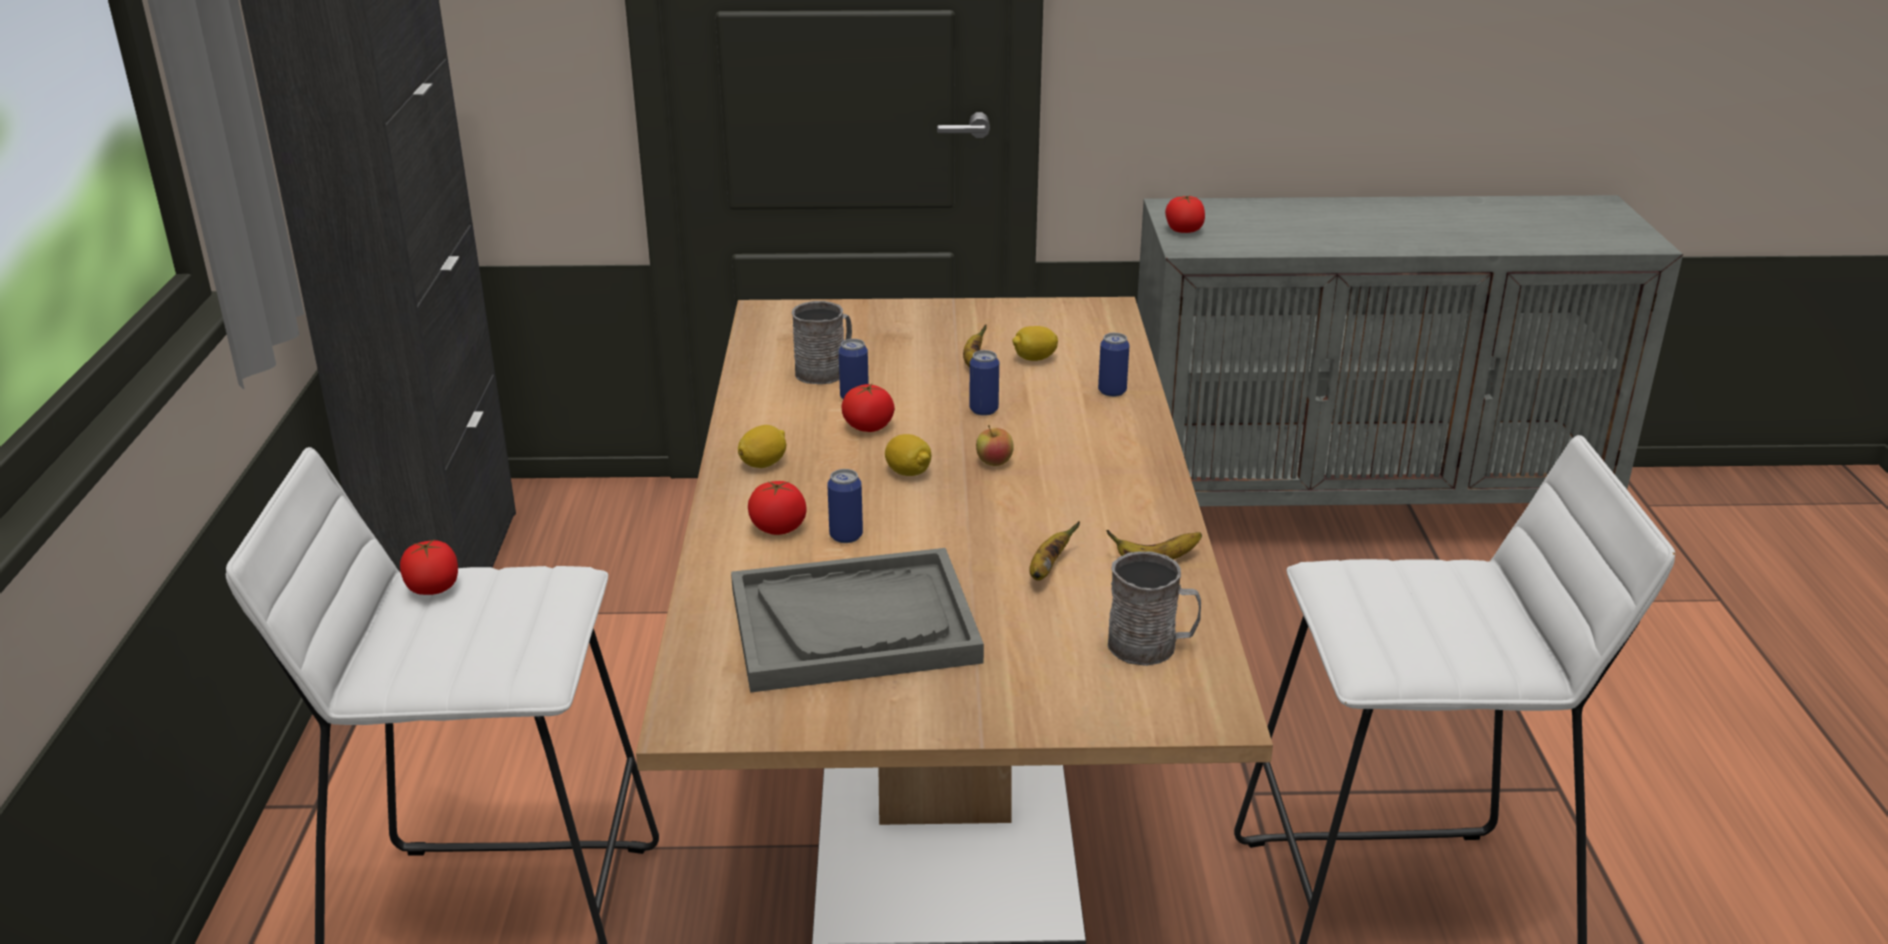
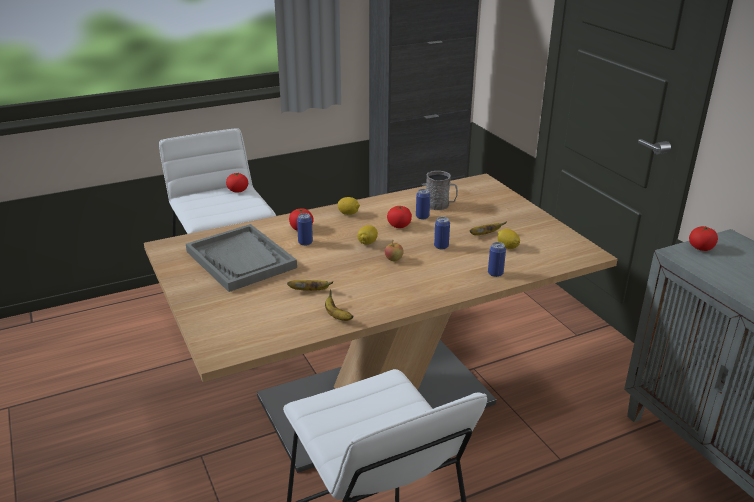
camera: 65 degrees right, 0 degrees up
(1152, 646) = (263, 328): grey mug -> none

